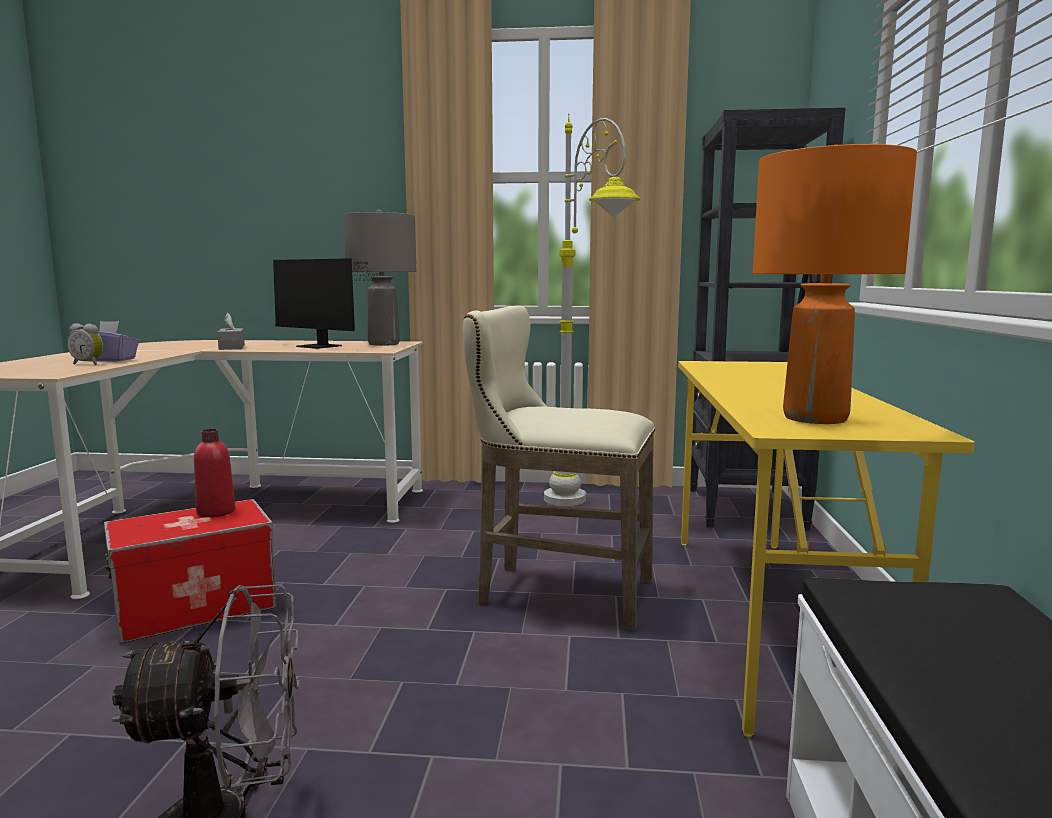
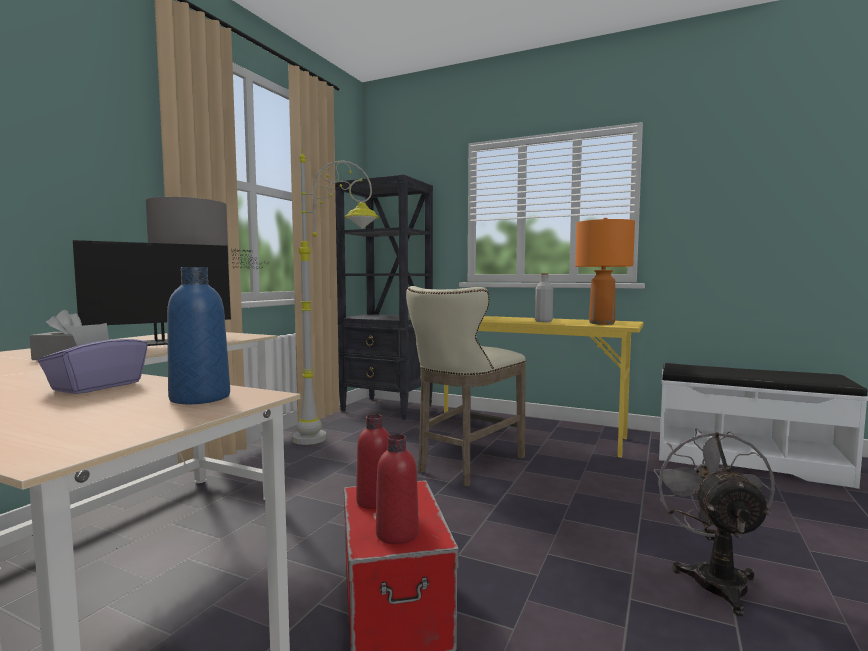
camera: 70 degrees left, 5 degrees down
(55, 371) = (200, 398): none -> blue bottle
(89, 364) = (136, 391): alarm clock -> none
(143, 527) = (397, 534): none -> red bottle
(771, 394) = (543, 321): none -> grey bottle

